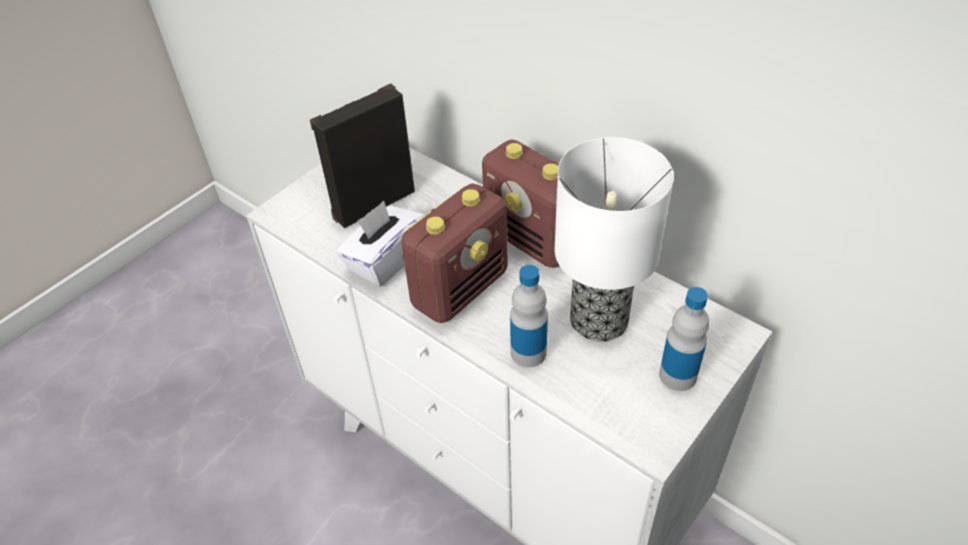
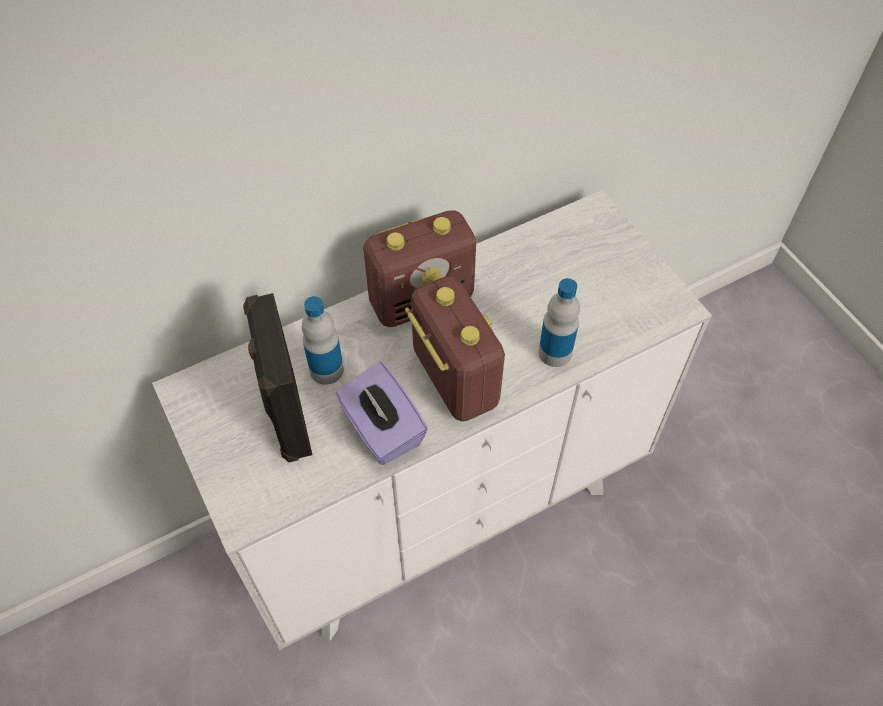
camera: 70 degrees left, 10 degrees up
(385, 260) = (382, 430): white tissue box -> purple tissue box
(598, 321) = (542, 291): table lamp -> none
(677, 375) = (620, 264): bottle -> bottle (326, 370)

